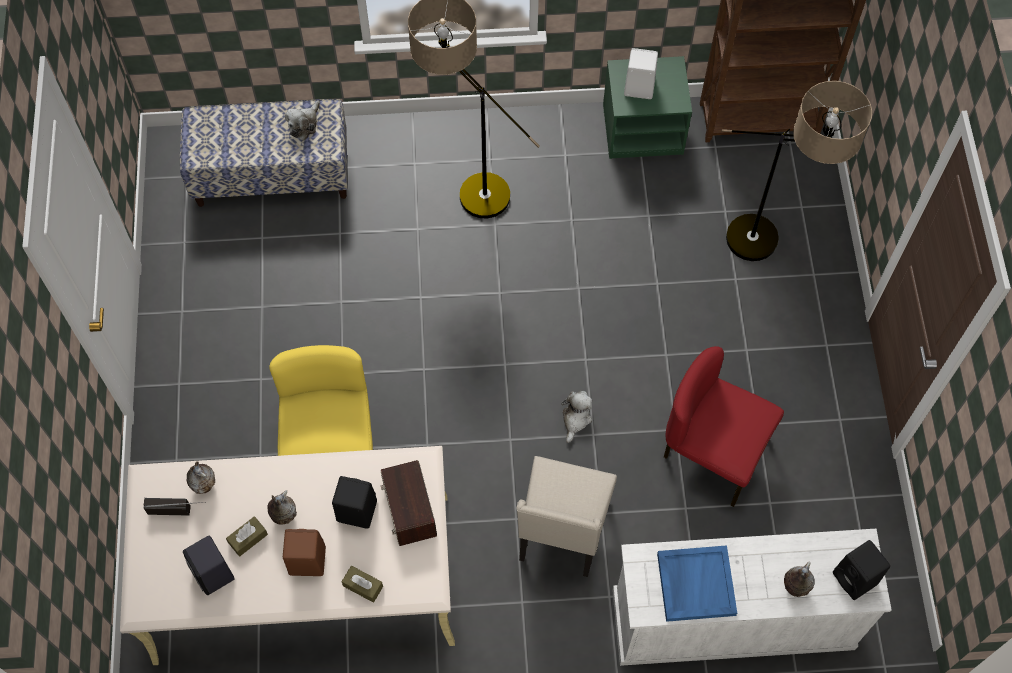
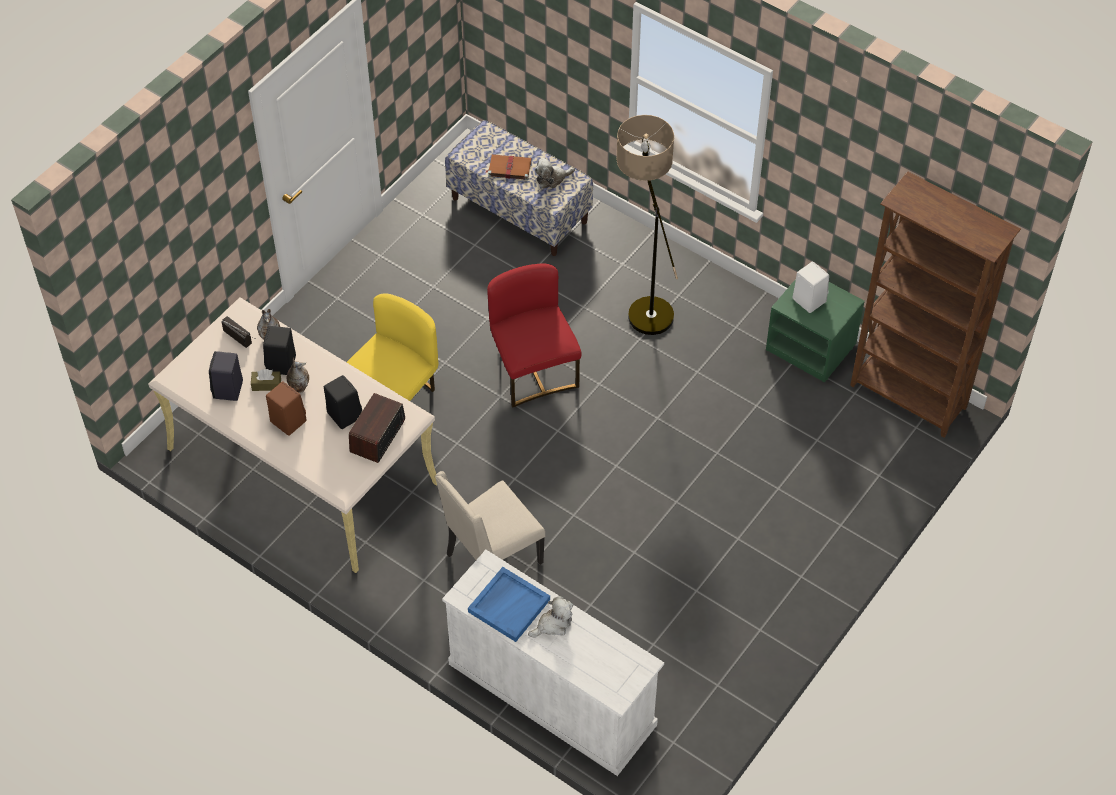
camera: 40 degrees right, 10 degrees down
(253, 141) = (508, 168): none -> brown book
(363, 586) = (306, 458): brown tissue box -> none
(576, 419) = (571, 497): plush toy -> plush toy (553, 624)
(713, 452) = (646, 585): red chair -> red chair (533, 370)
(769, 250) = (823, 487): floor lamp -> none
(793, 587) = (570, 654): vase -> none
(856, 579) = (617, 680): black speaker -> black speaker (281, 365)

